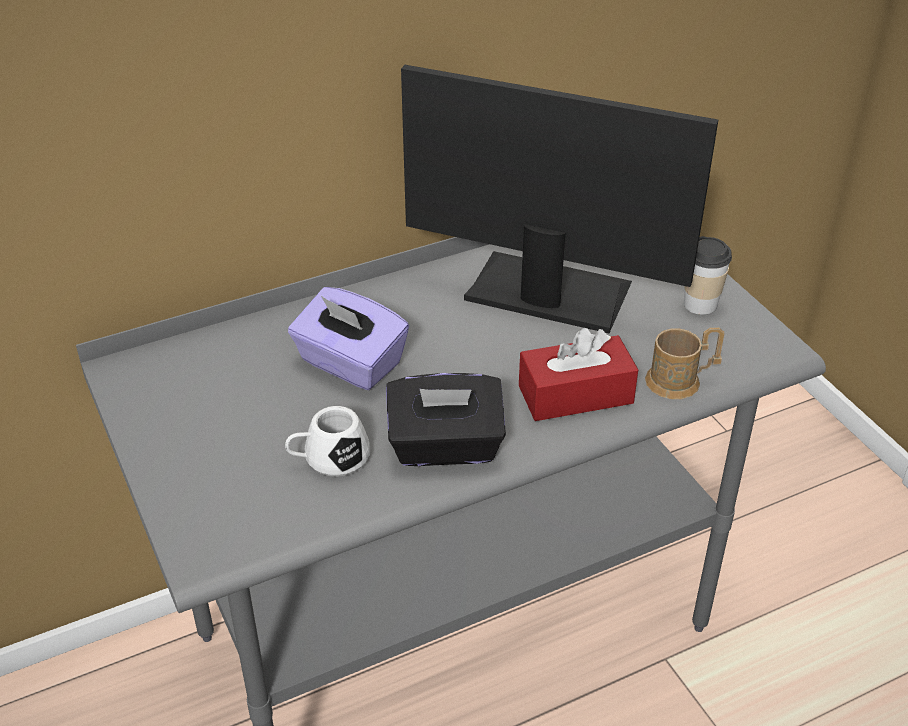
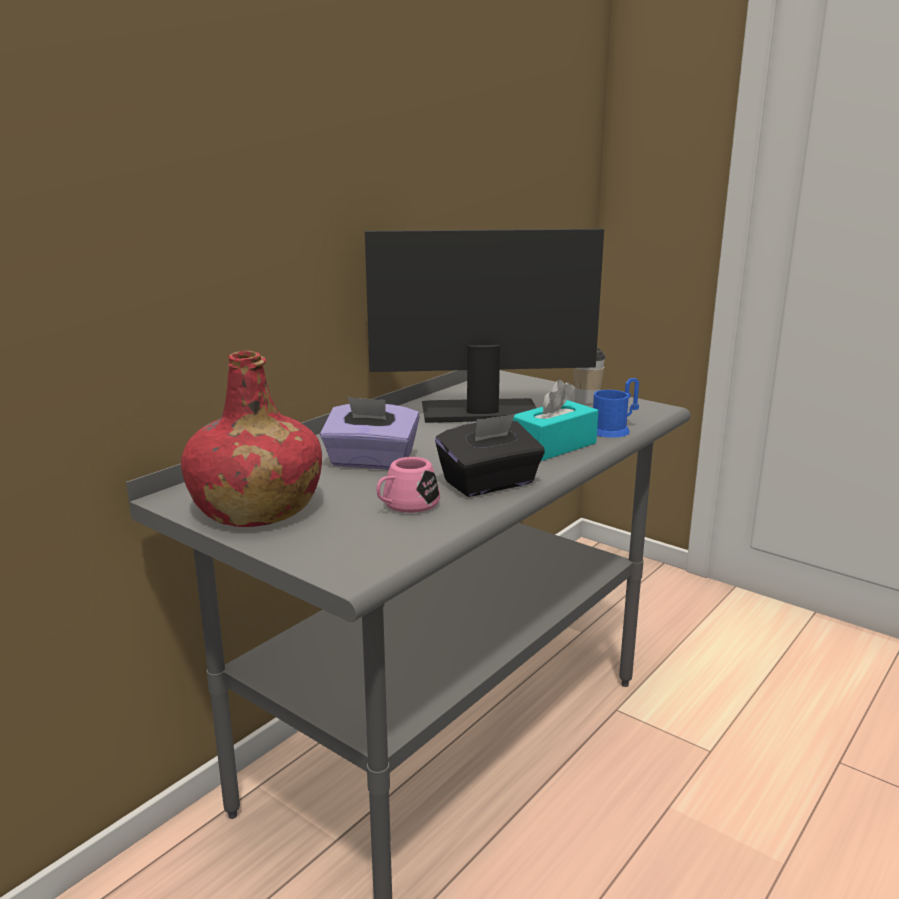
camera: 25 degrees left, 20 degrees down
(183, 414) = (255, 508): none -> red bottle
(329, 458) = (405, 505): white mug -> pink mug
(575, 394) = (553, 446): red tissue box -> turquoise tissue box
(681, 380) = (614, 429): brown mug -> blue mug

